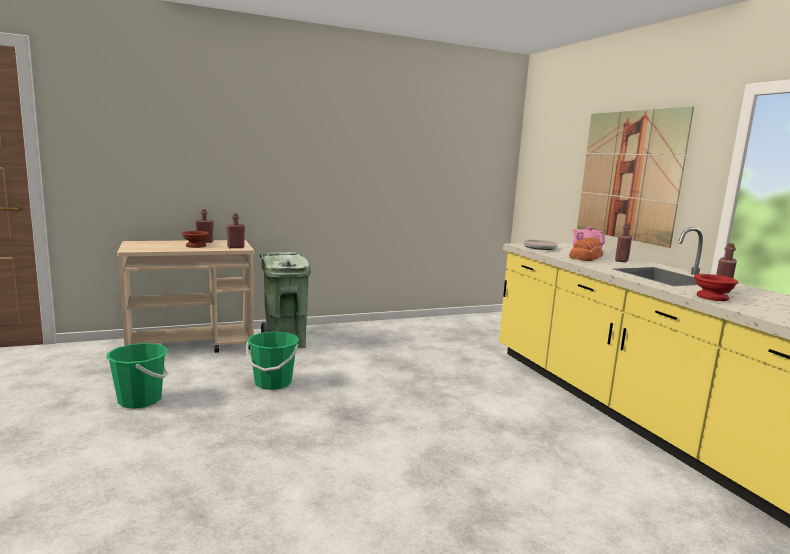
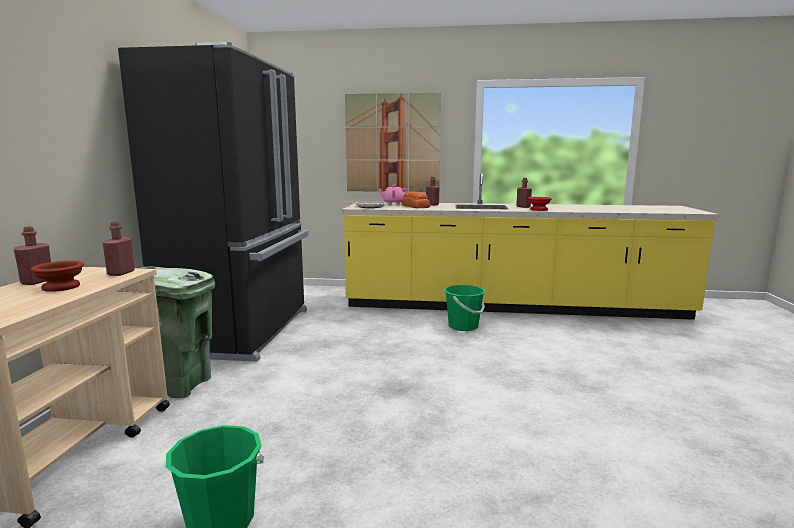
camera: 60 degrees left, 0 degrees up
(273, 383) = (284, 412): green bucket -> green bucket (463, 326)
(392, 334) = (243, 331): none -> black fridge

